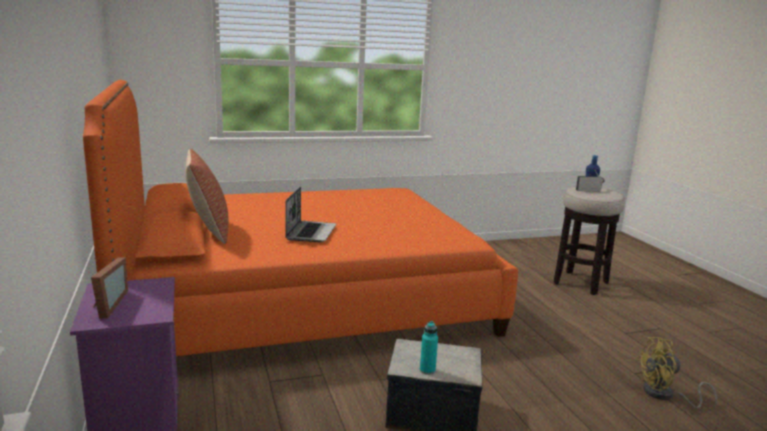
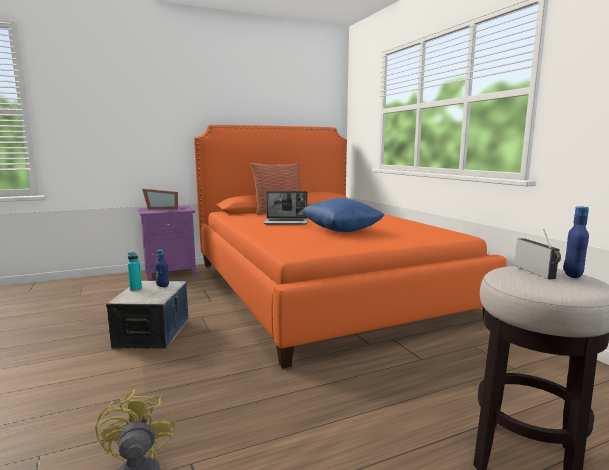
camera: 85 degrees right, 5 degrees down
(371, 218) = (341, 231): none -> blue pillow
(416, 352) = (162, 286): none -> blue bottle

